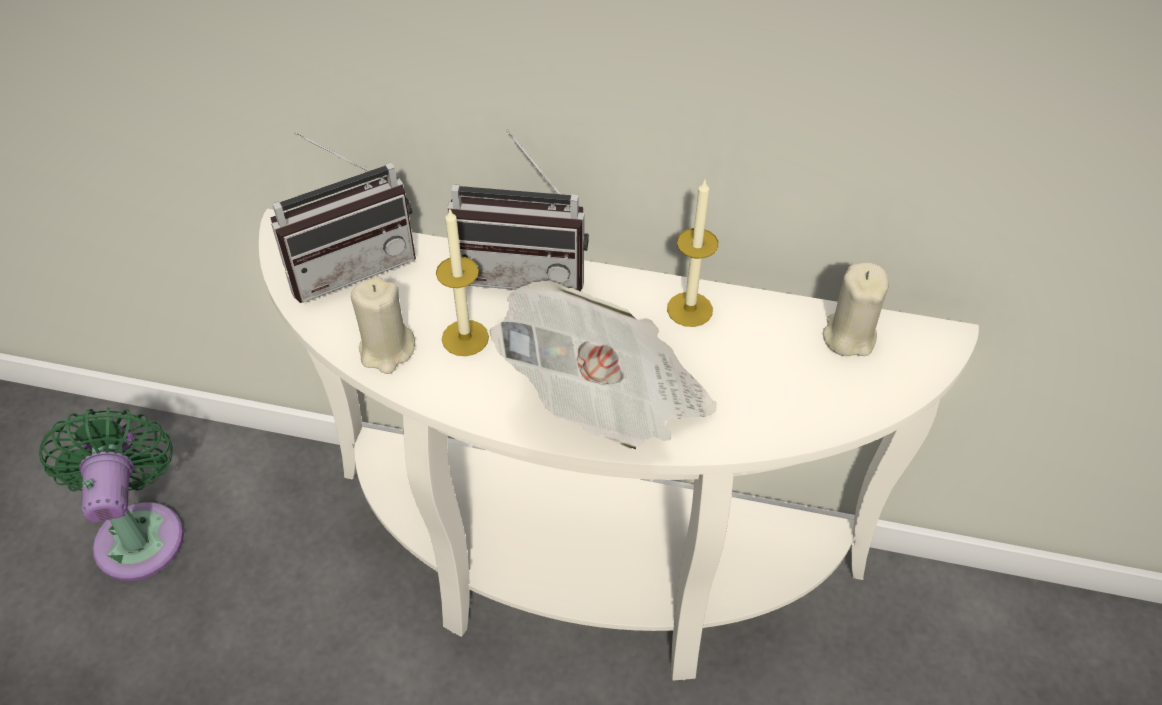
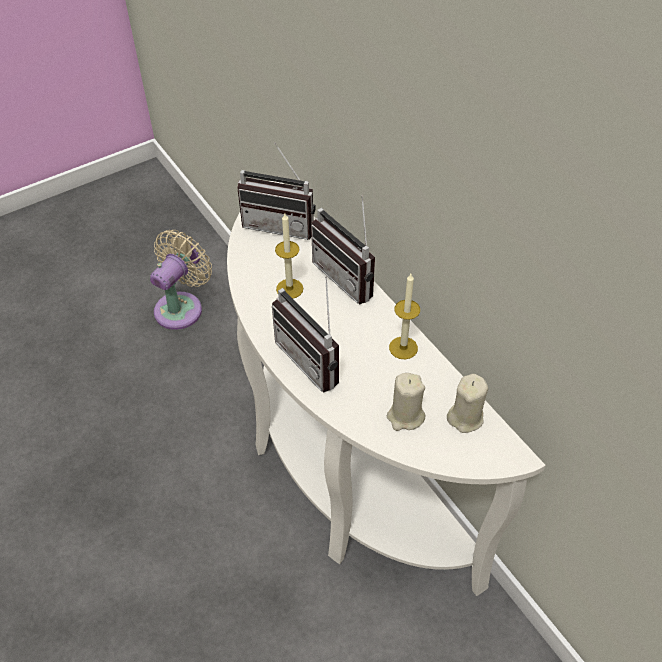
camera: 45 degrees right, 0 degrees up
(139, 532) = (182, 307): green fan -> beige fan
(386, 350) = (252, 271): beige candle -> beige candle (405, 416)
(607, 400) = (315, 359): newspaper -> radio

